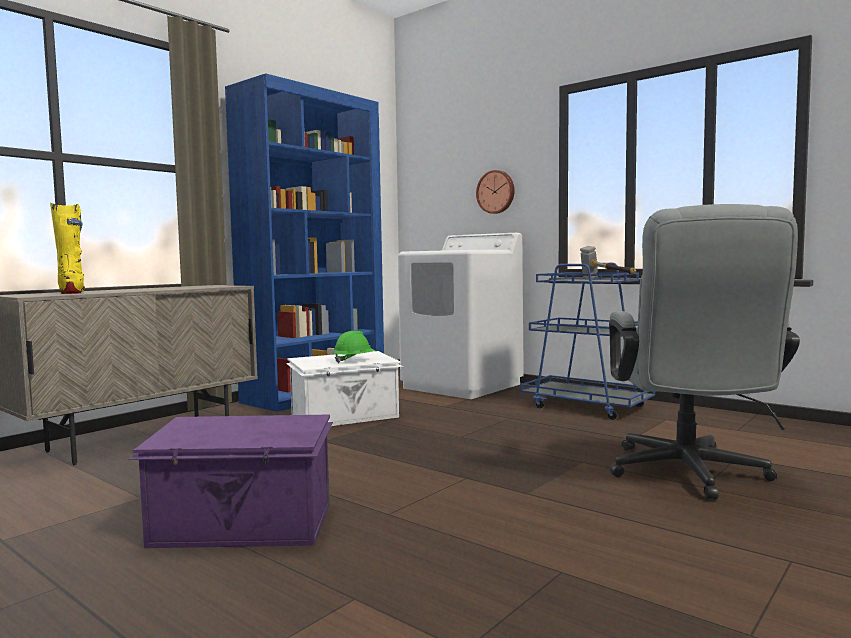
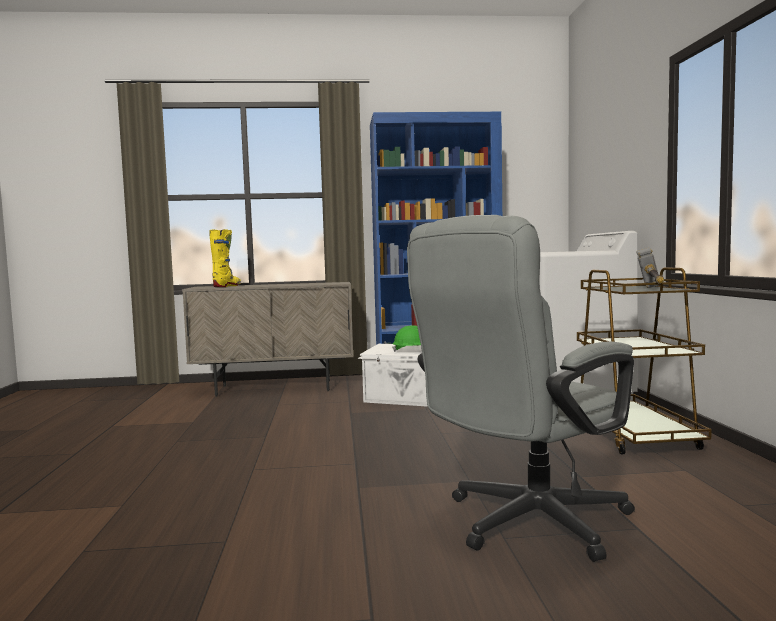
camera: 45 degrees right, 0 degrees up
(244, 526) = (185, 451): purple storage box -> none
(496, 192) = (625, 186): wall clock -> none
(586, 406) = (634, 436): blue cart -> brown cart

